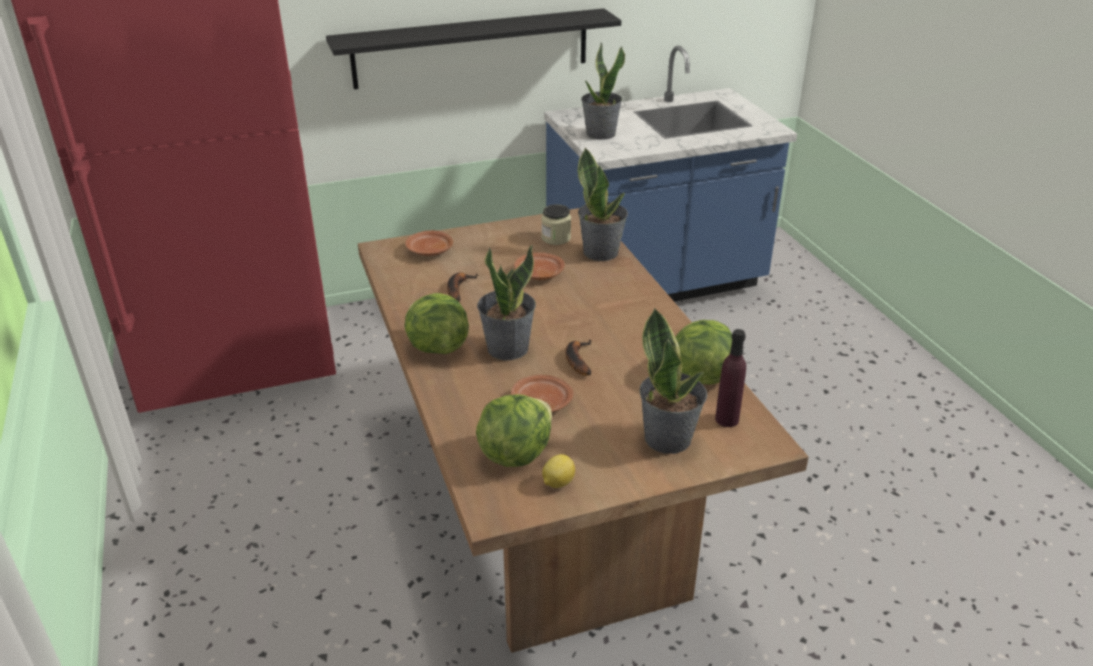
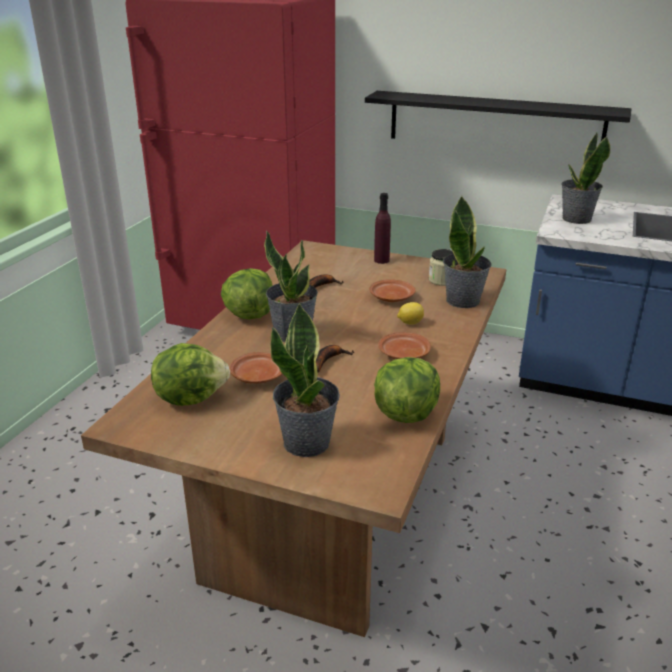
camera: 40 degrees right, 5 degrees down
(430, 251) = (338, 259): brown plate -> brown plate (403, 355)
(557, 483) = (185, 429): lemon -> lemon (410, 323)
(727, 419) = (375, 454): purple bottle -> purple bottle (381, 260)

